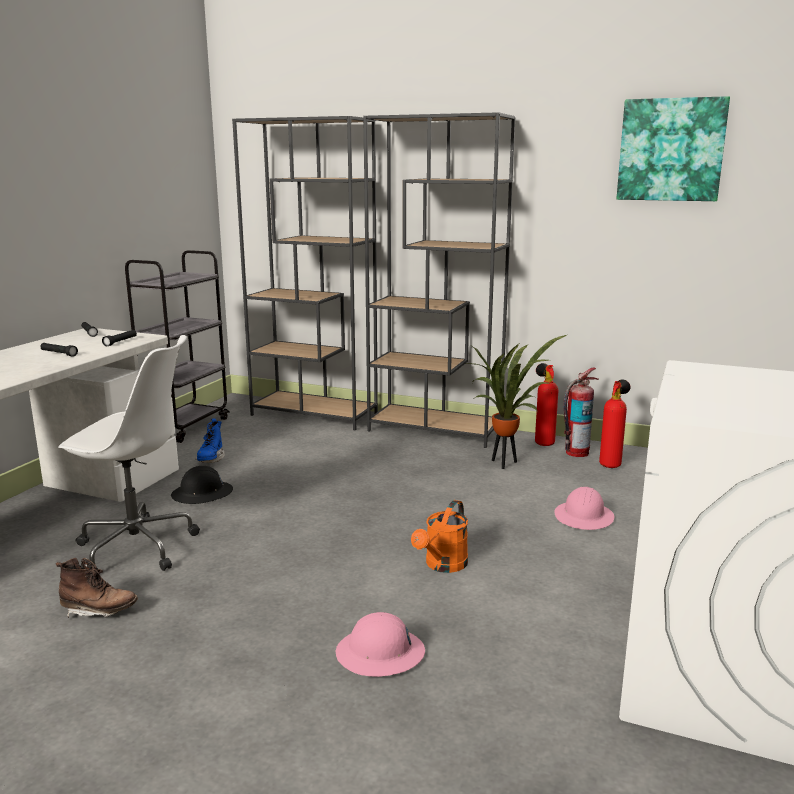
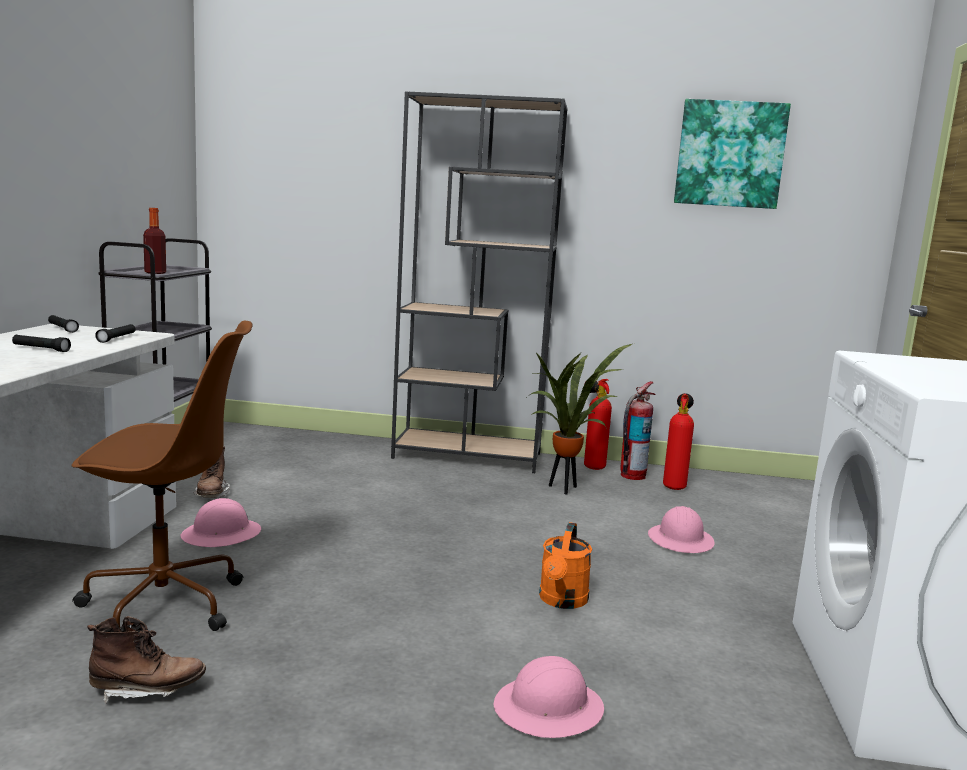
camera: 15 degrees left, 5 degrees down
(140, 548) = (168, 605): white office chair -> brown office chair
(171, 281) = (155, 273): none -> bottle
(202, 494) = (221, 535): black hard hat -> pink hard hat
(210, 459) = (212, 494): blue boot -> brown boot
(315, 414) = (318, 441): bookcase -> none

